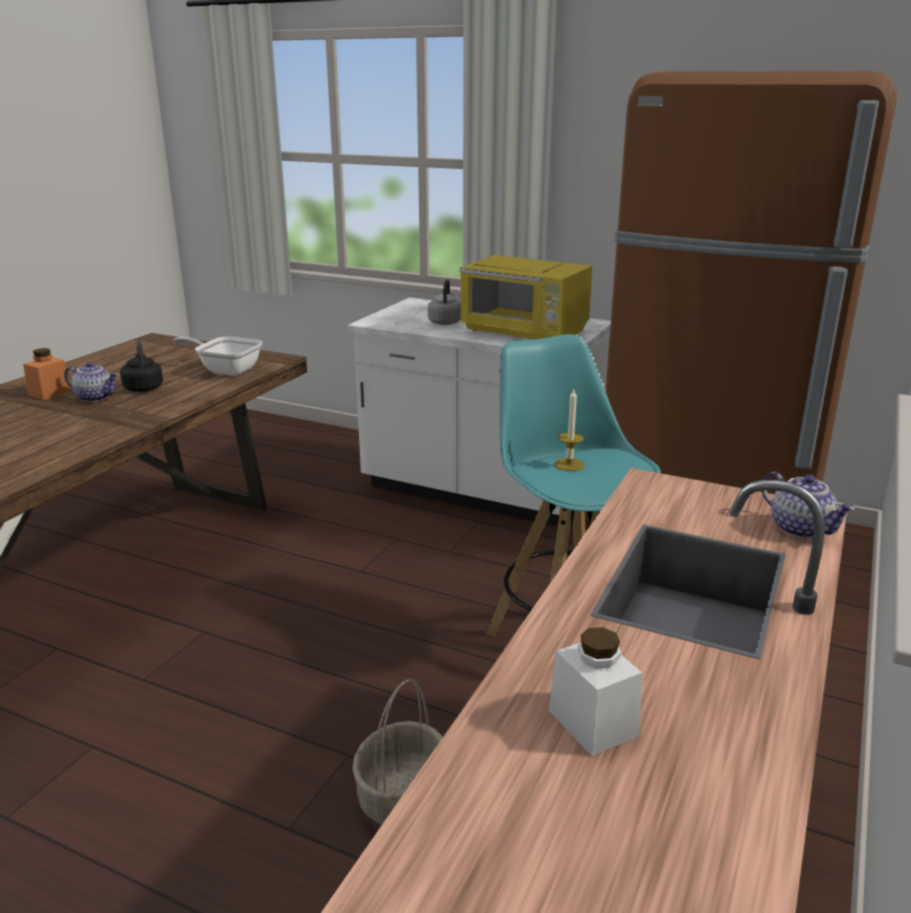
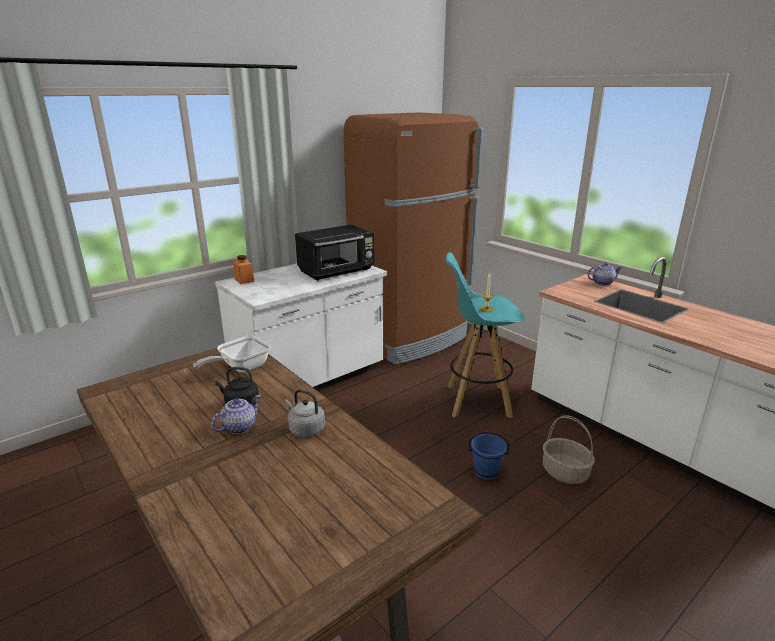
camera: 65 degrees left, 0 degrees up
(50, 393) = (196, 450): orange jar -> orange jar (244, 280)
(348, 698) = (486, 473): none -> blue bucket
(445, 322) = (289, 283): grey kettle -> grey kettle (305, 429)
(525, 332) = (337, 271): yellow microwave -> black microwave
(593, 723) = (729, 336): white jar -> none

